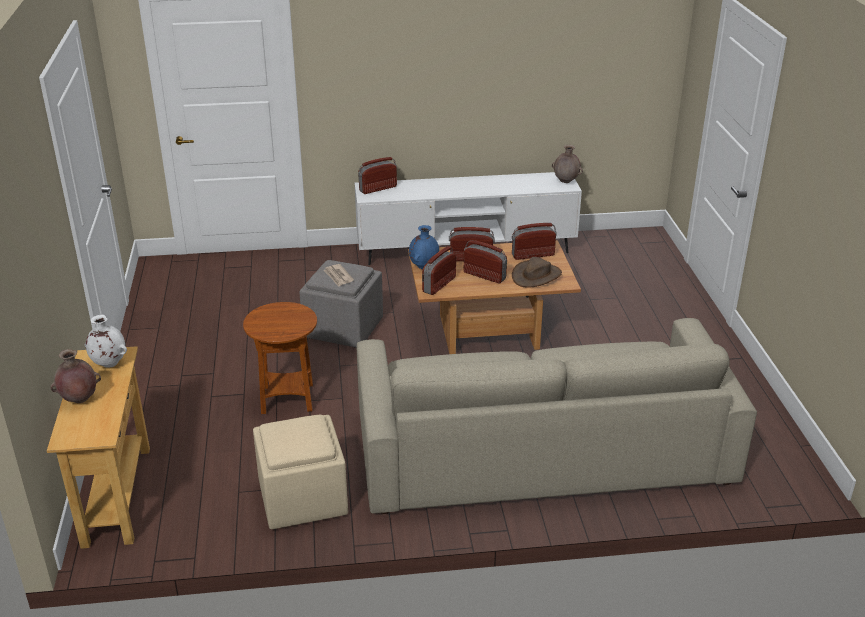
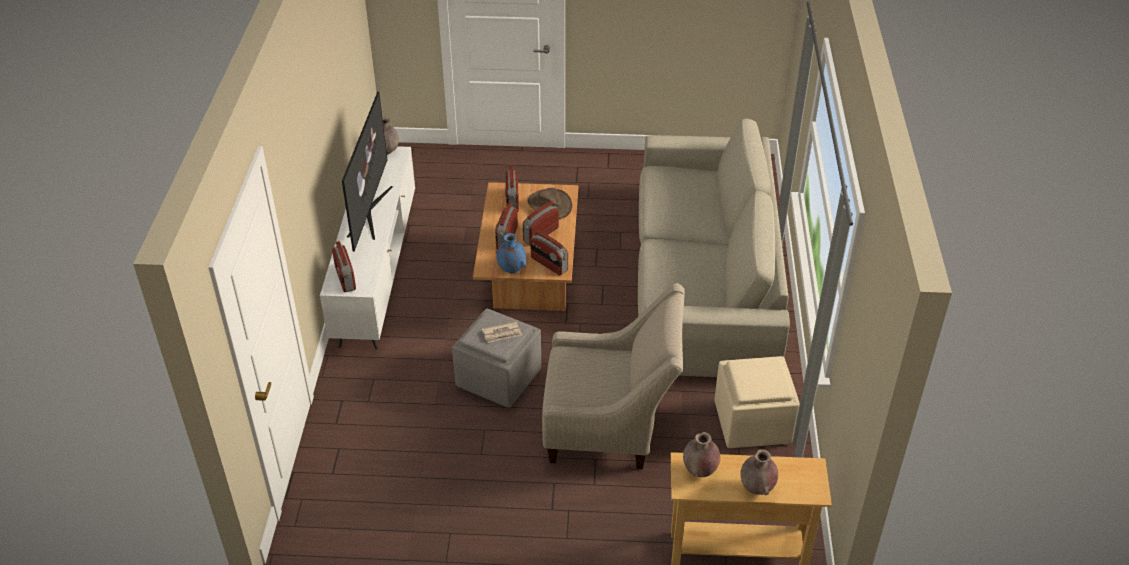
camera: 80 degrees left, 10 degrees up
(109, 364) = (700, 471): white vase -> brown vase
(287, 399) = (610, 427): brown side table -> beige armchair
(472, 186) = (369, 211): none -> television

